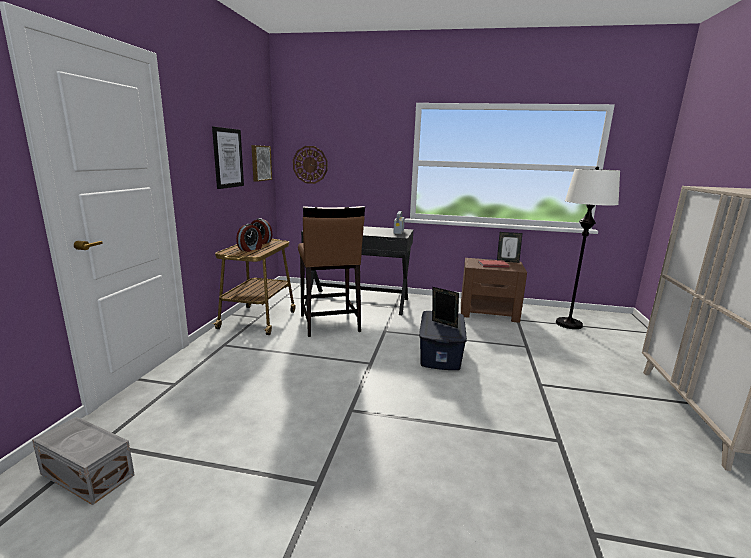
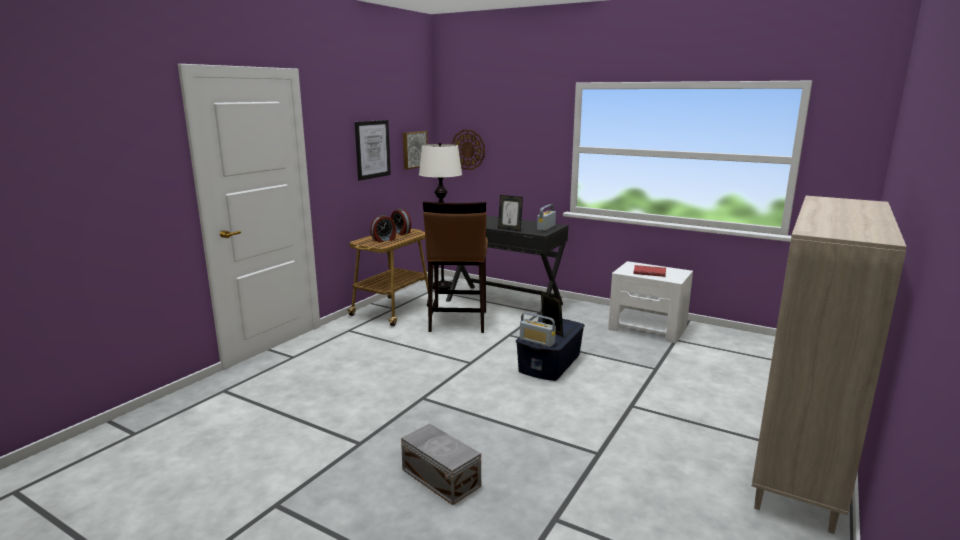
camera: 20 degrees right, 0 degrees up
(88, 473) = (210, 407): grey storage box -> grey storage box (441, 477)
(440, 335) = (537, 341): none -> radio
(489, 312) = (648, 328): brown nightstand -> white nightstand
(507, 261) = (674, 269): picture frame -> picture frame (510, 229)
(569, 324) = (739, 352): white floor lamp -> white floor lamp (443, 286)

